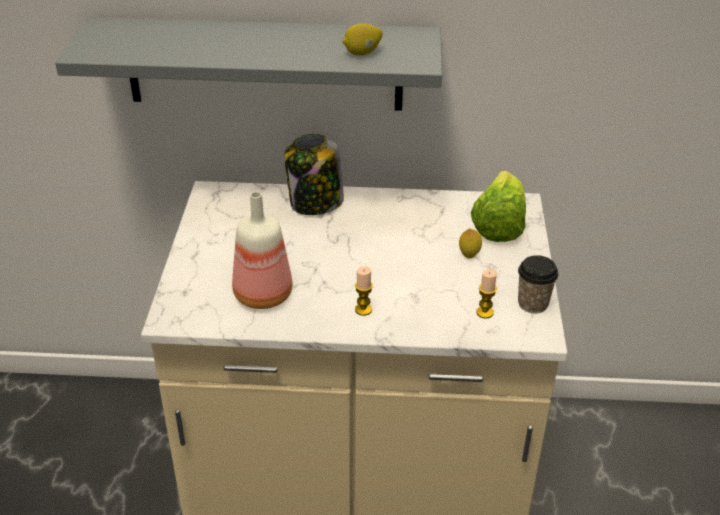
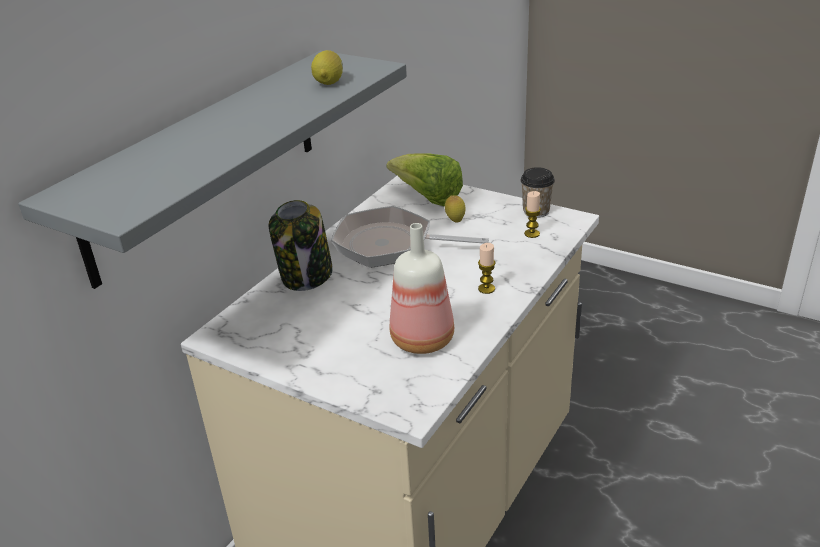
camera: 60 degrees left, 5 degrees down
(396, 231) = (391, 245): none -> frying pan

